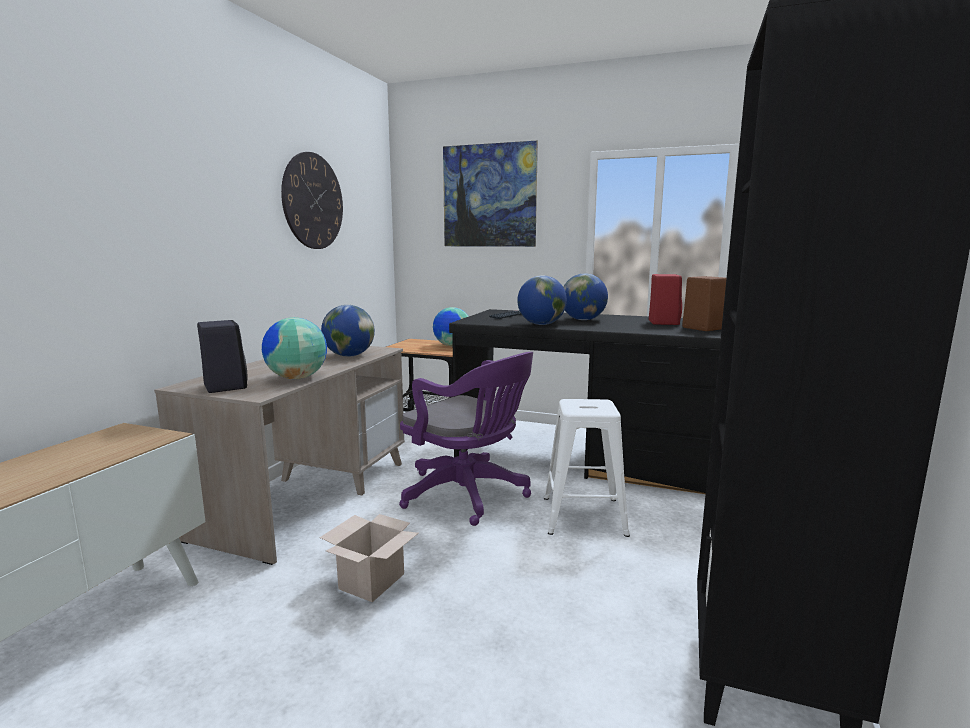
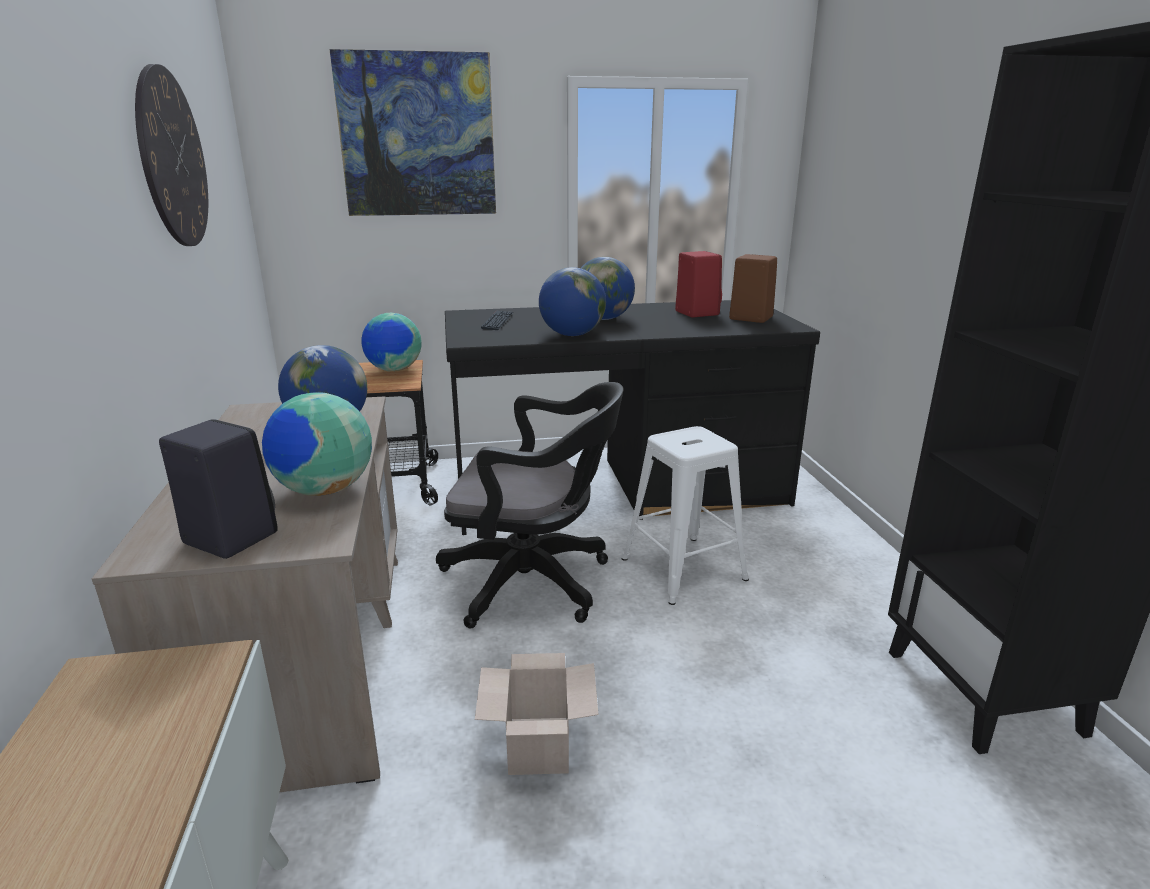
camera: 30 degrees left, 10 degrees up
(469, 495) = (534, 582): purple office chair -> black office chair

